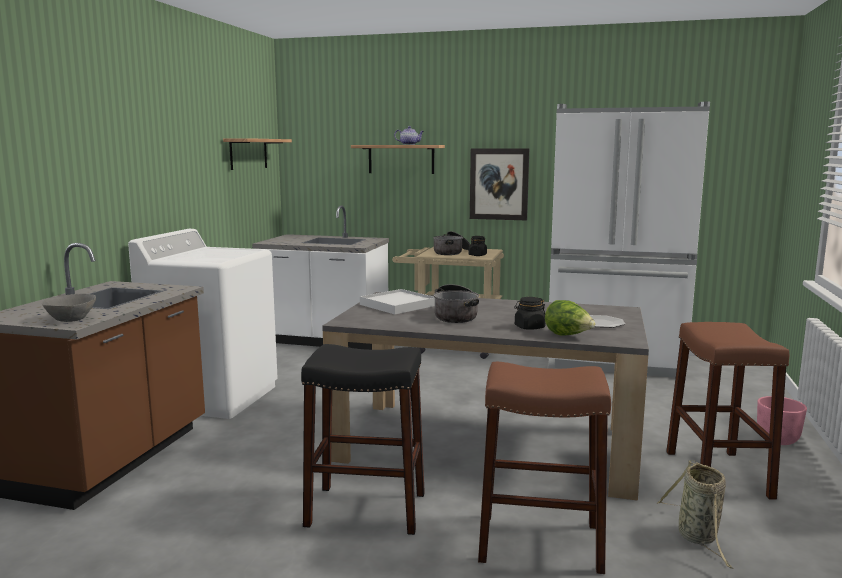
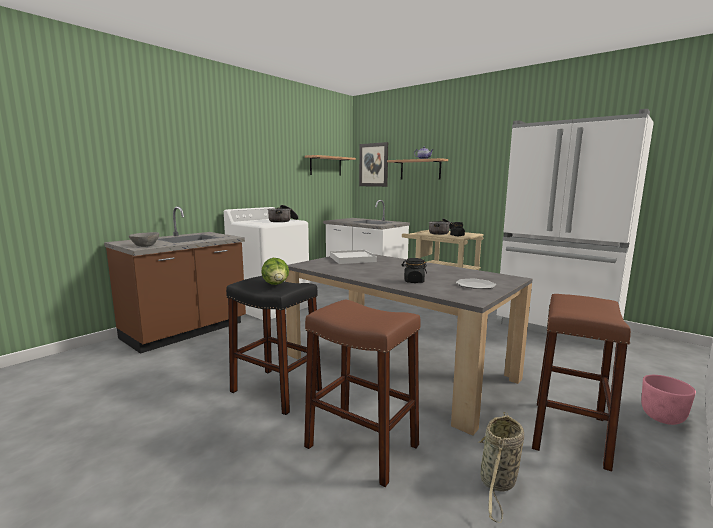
camera: 25 degrees right, 0 degrees up
(456, 315) = (377, 269): cooking pot -> cooking pot (283, 221)
(499, 184) = (483, 186): picture -> picture (373, 165)
(568, 336) = (432, 290): lettuce -> lettuce (276, 285)

